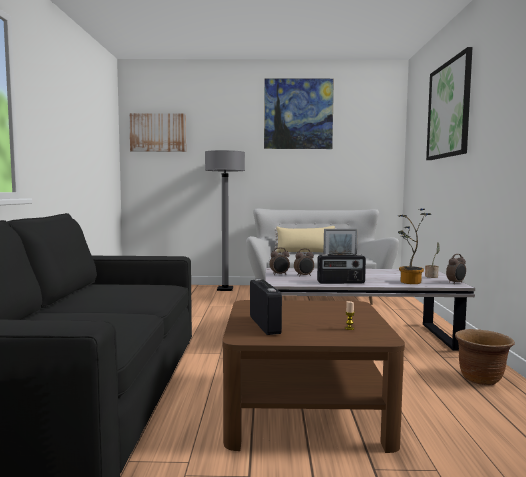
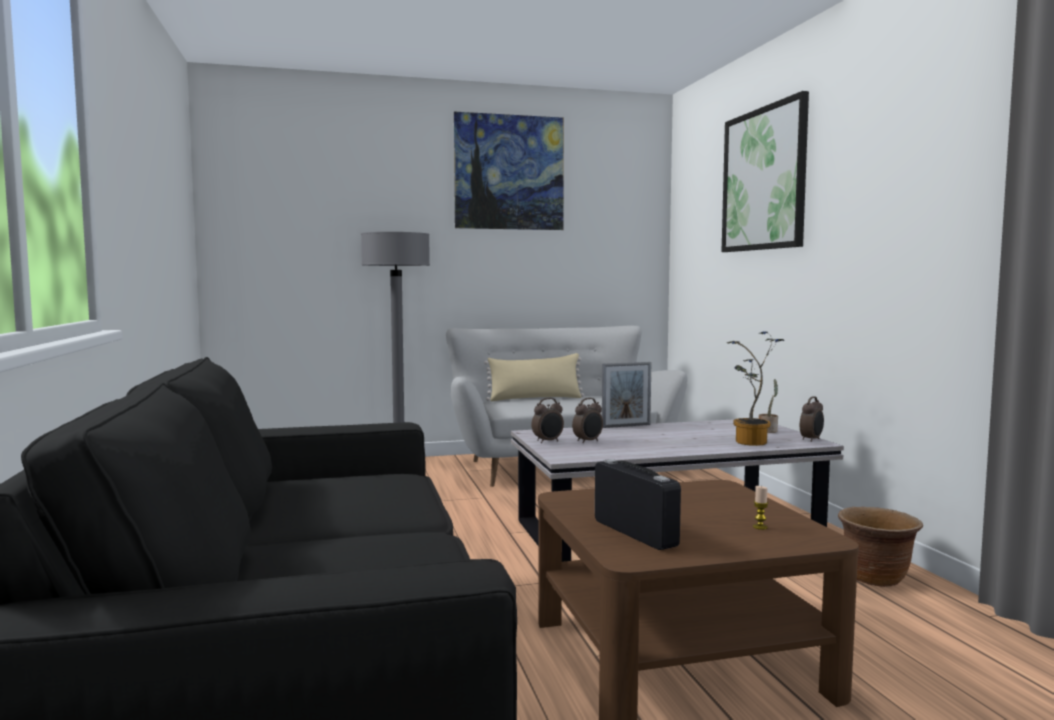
camera: 15 degrees left, 0 degrees up
(158, 132) = (268, 197): picture -> none
(341, 282) = (656, 450): radio -> none

